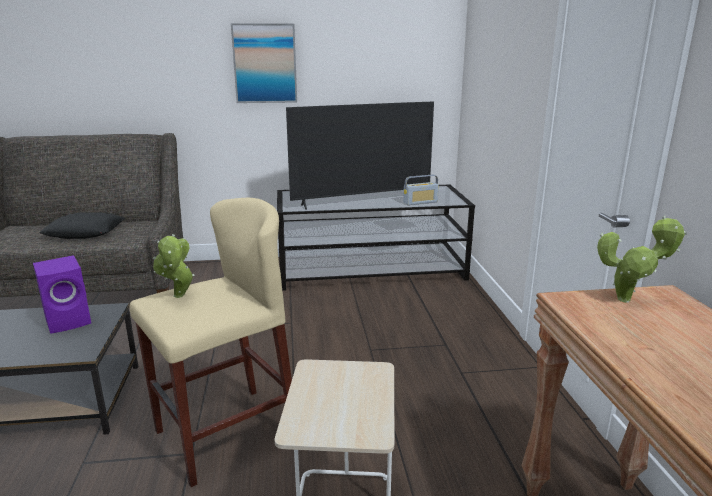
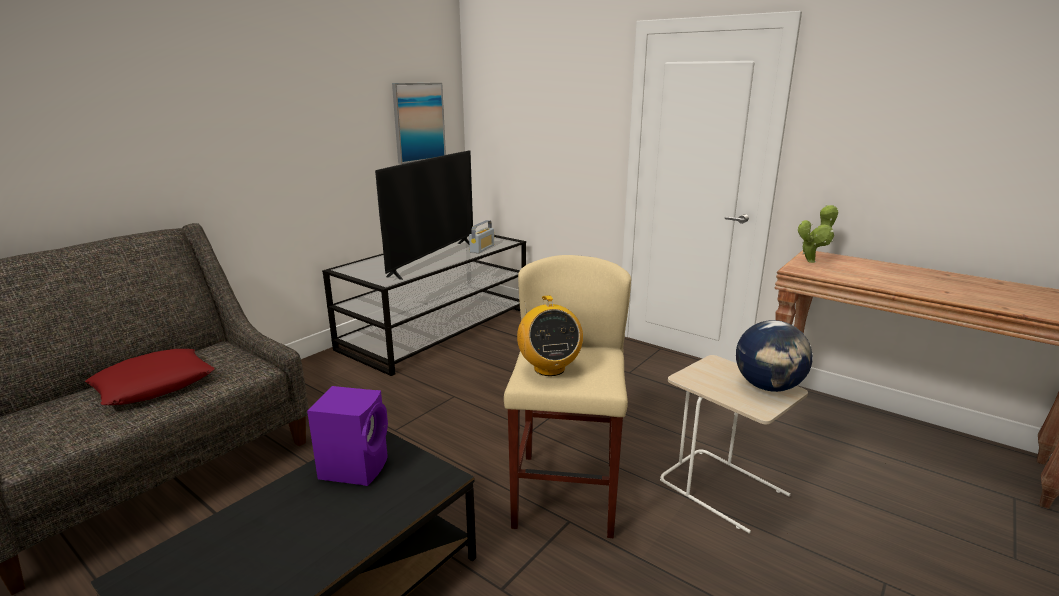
camera: 45 degrees left, 0 degrees up
(85, 232) = (154, 385): black pillow -> red pillow
(178, 297) = (549, 368): potted plant -> radio
(265, 63) = (292, 122): picture -> picture (418, 122)
(360, 419) = (768, 387): none -> globe

